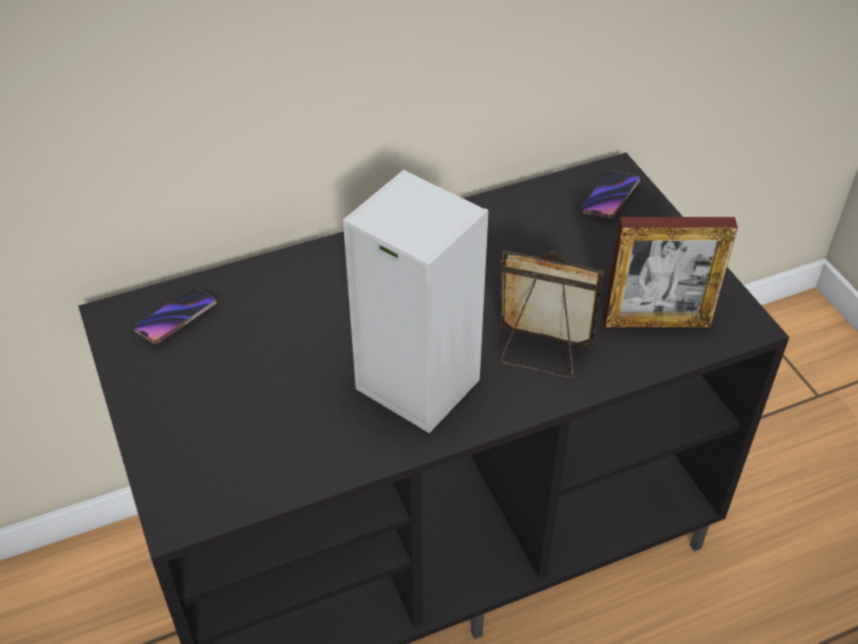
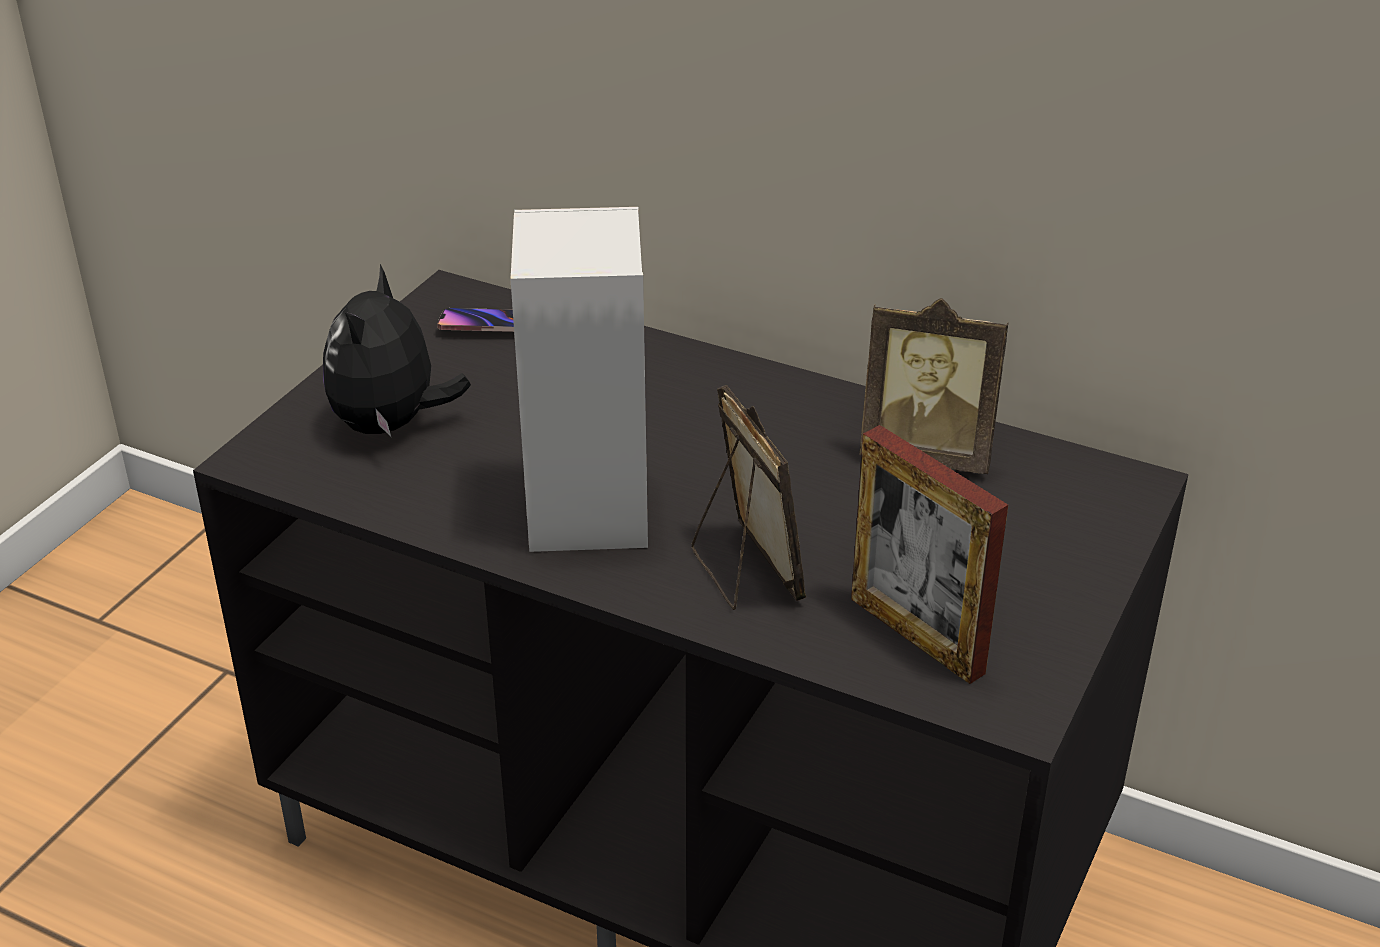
camera: 50 degrees right, 10 degrees down
(226, 425) = (391, 425): none -> plush toy
(515, 223) = (927, 453): none -> picture frame
(610, 198) = (1081, 500): phone -> none

